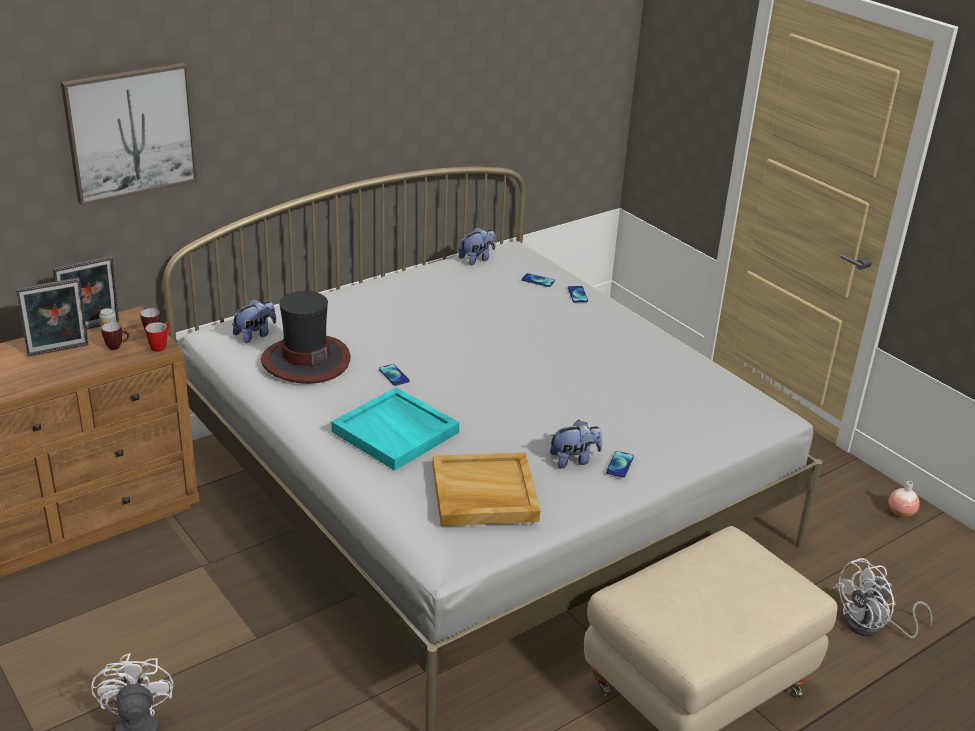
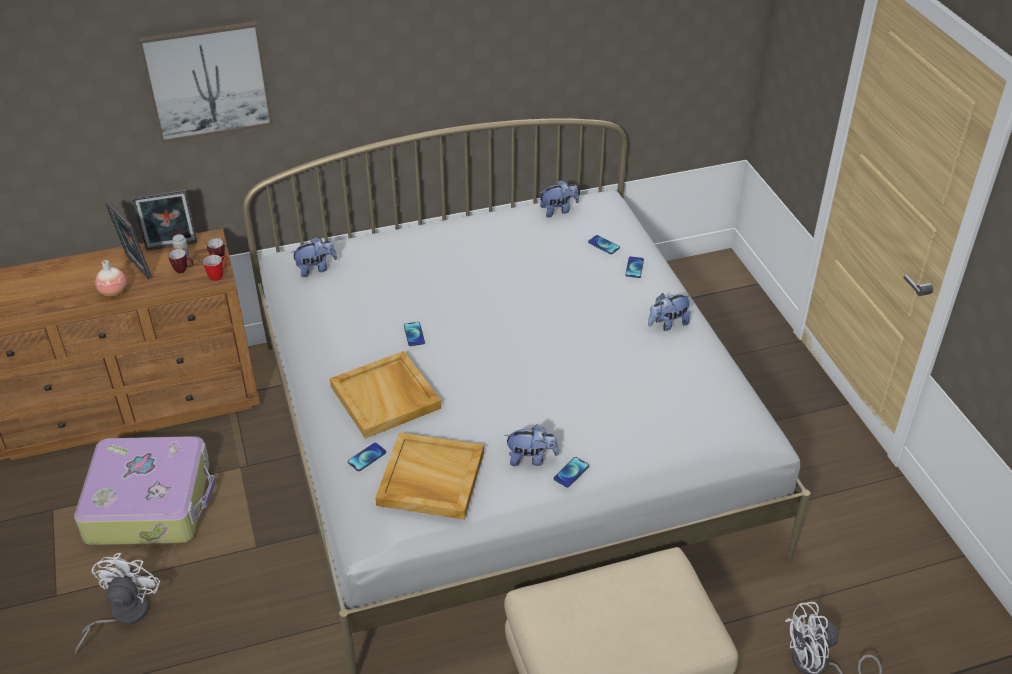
camera: 20 degrees right, 10 degrees up
(59, 351) = (135, 267): picture frame -> picture frame turned 60 degrees clockwise
(111, 618) = (150, 502): none -> suitcase
(305, 360) = (344, 304): hat -> none
(396, 432) = (386, 397): turquoise tray -> beige tray
(406, 486) = (367, 457): none -> phone
(635, 334) = (668, 324): none -> plush toy
(901, 512) = (917, 547): vase -> vase (113, 292)

